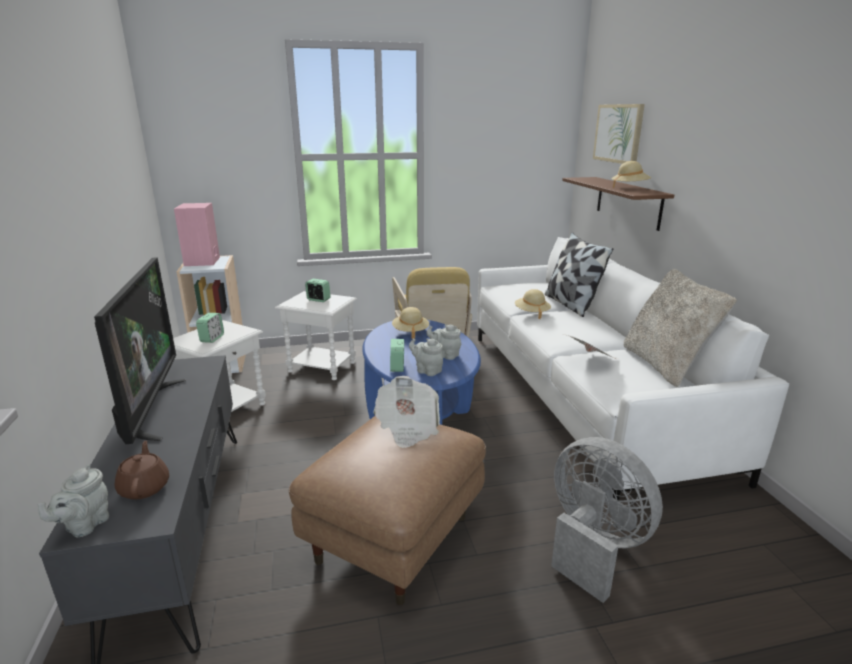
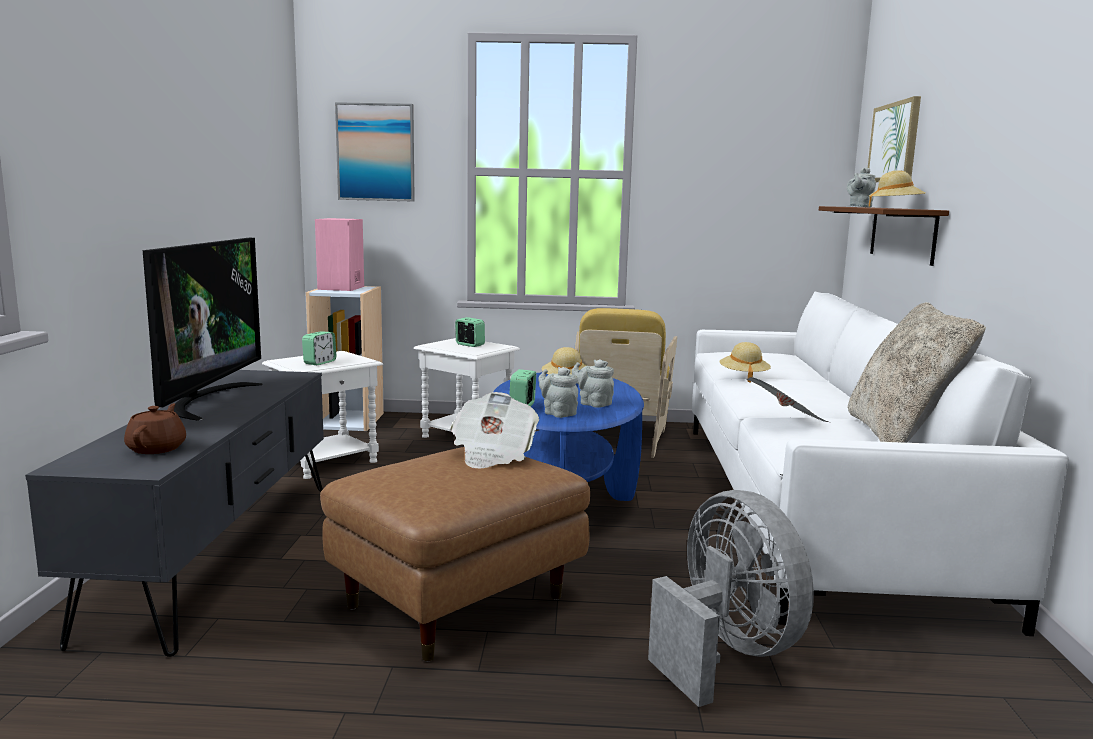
camera: 15 degrees right, 10 degrees down
(85, 525) = (80, 463): grey teapot -> grey teapot (859, 207)
(215, 144) = (376, 152): none -> picture
(570, 304) = (809, 374): pillow -> none

